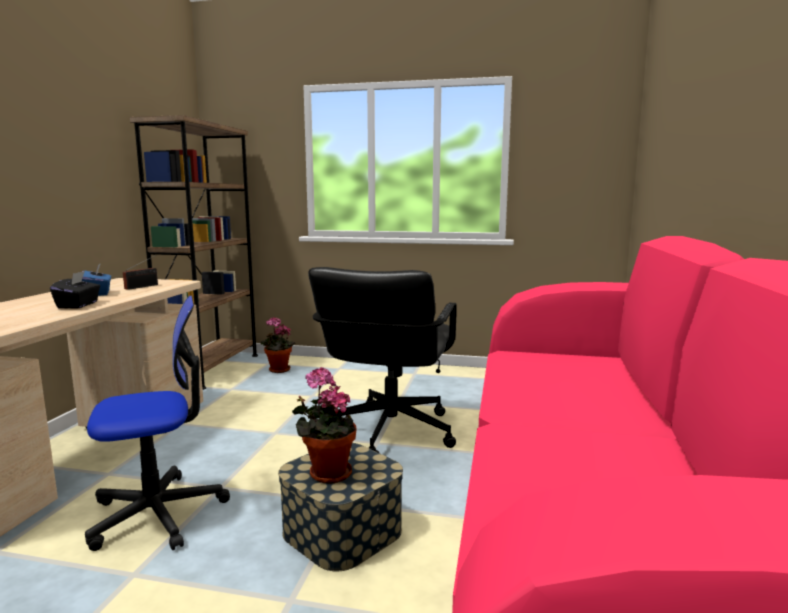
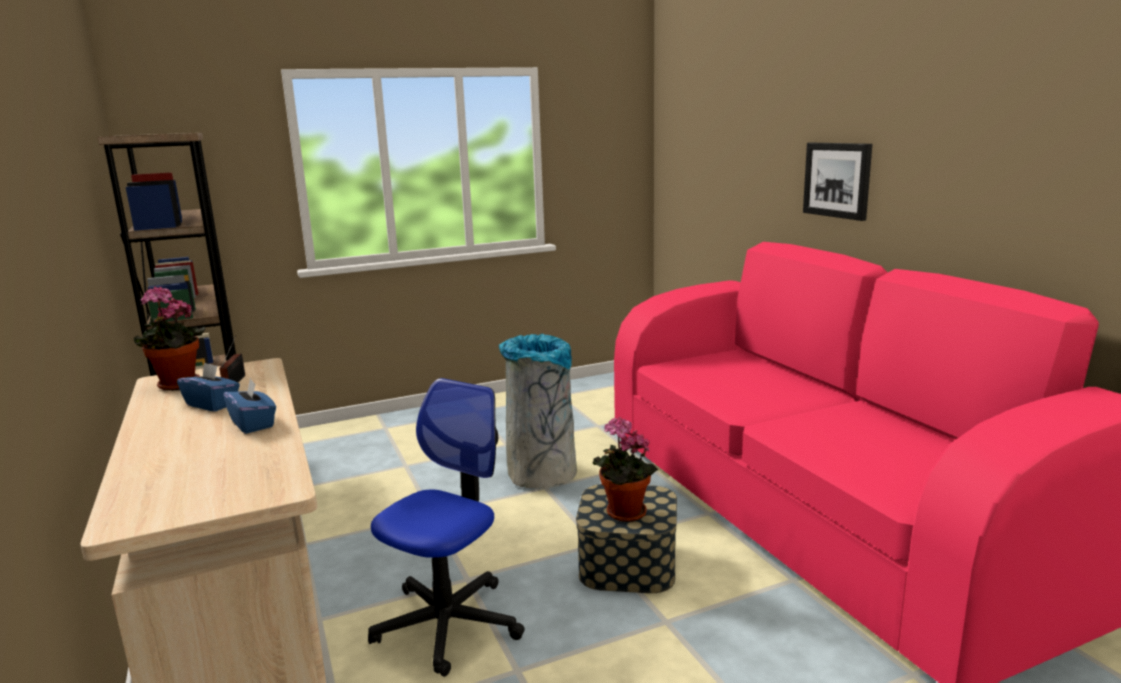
camera: 35 degrees left, 5 degrees up
(78, 305) = (253, 424): black tissue box -> blue tissue box
(277, 370) = (314, 451): potted plant -> potted plant (177, 386)
(389, 432) = (541, 474): black office chair -> grey trash can
(738, 150) = (837, 180): none -> picture

